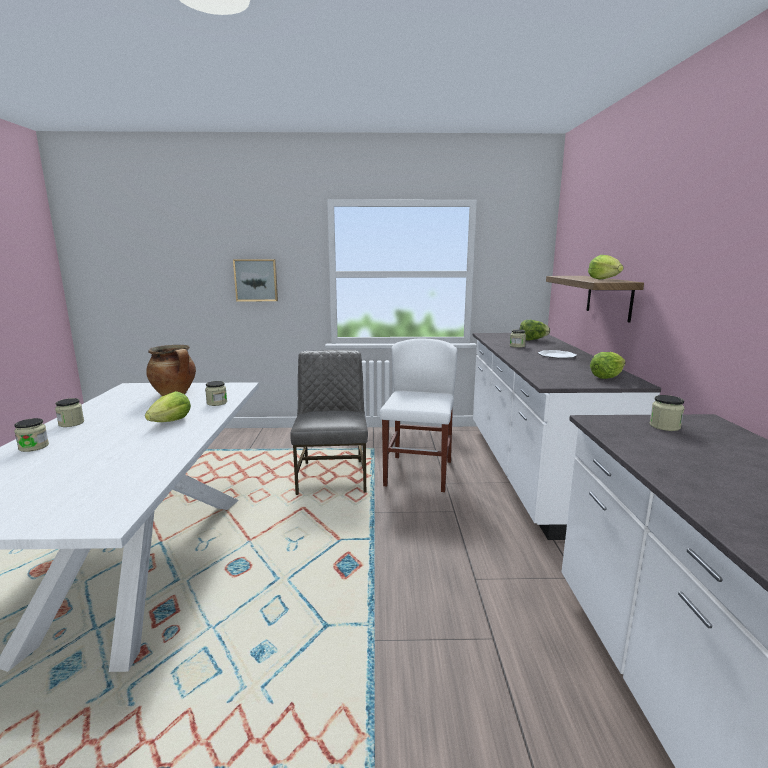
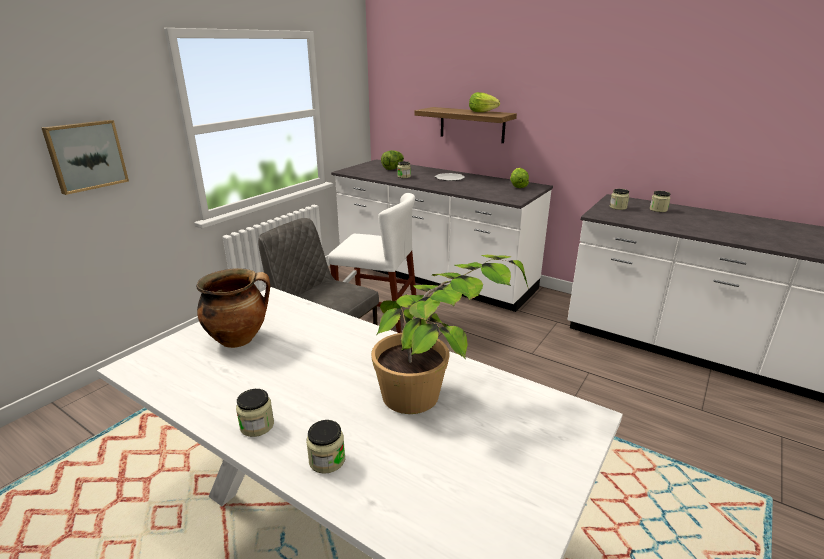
camera: 55 degrees left, 10 degrees up
(130, 457) = (440, 391): none -> potted plant
(171, 422) = (349, 355): lettuce -> none
(217, 403) = (316, 320): jar -> jar (658, 209)
(418, 473) = (377, 316): white chair -> white chair turned 150 degrees clockwise

